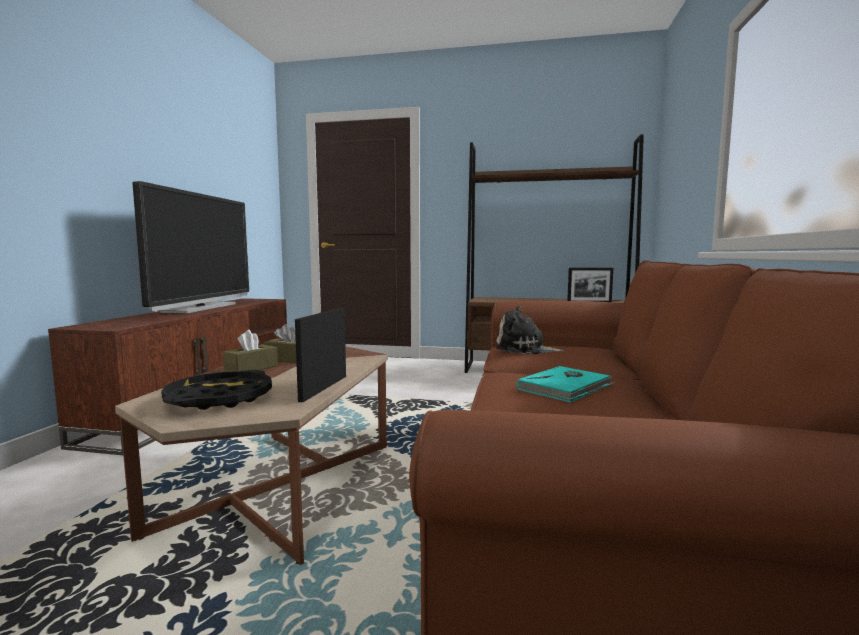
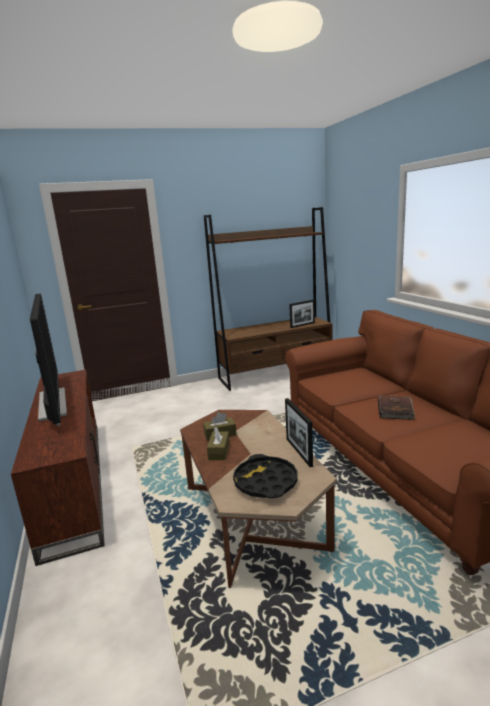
camera: 30 degrees left, 10 degrees up
(524, 349) = (330, 382): plush toy -> none
(566, 387) = (396, 409): turquoise book -> brown book

